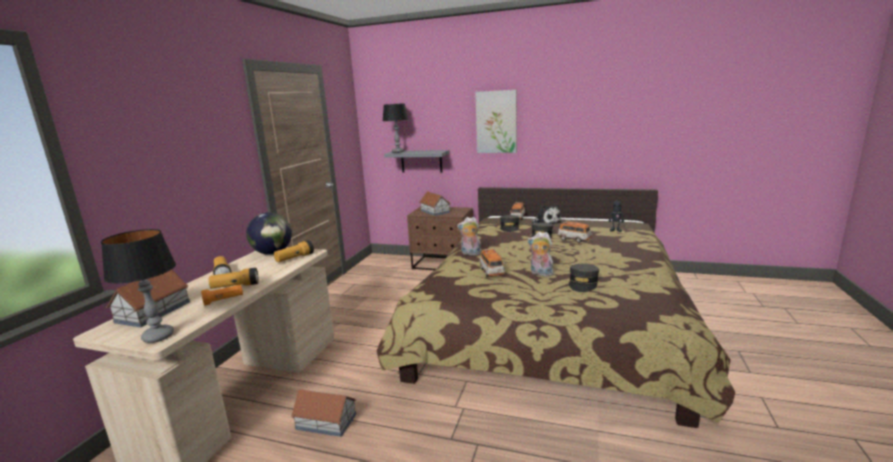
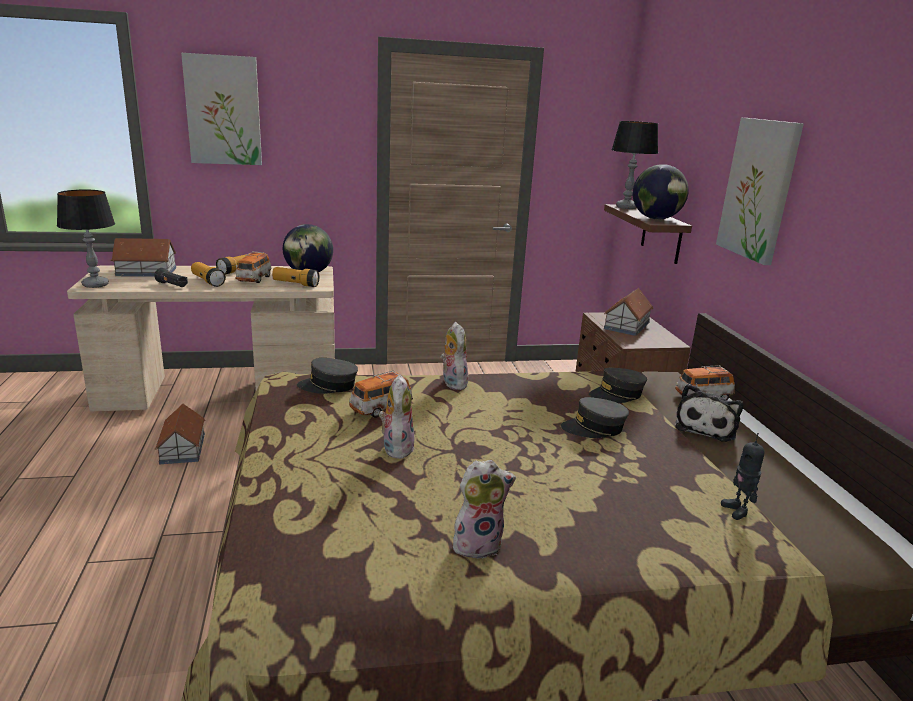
camera: 60 degrees right, 5 degrees up
(147, 132) = (223, 110): none -> picture
(224, 300) = (172, 285): orange flashlight -> black flashlight
(421, 161) = (661, 234): grey shelf -> brown shelf
(430, 151) = (656, 219): none -> globe
(574, 239) = (608, 463): toy car -> toy car (254, 279)
(583, 283) = (370, 490): grey cap -> grey cap (328, 386)
(632, 270) = (478, 544): none -> plush toy

